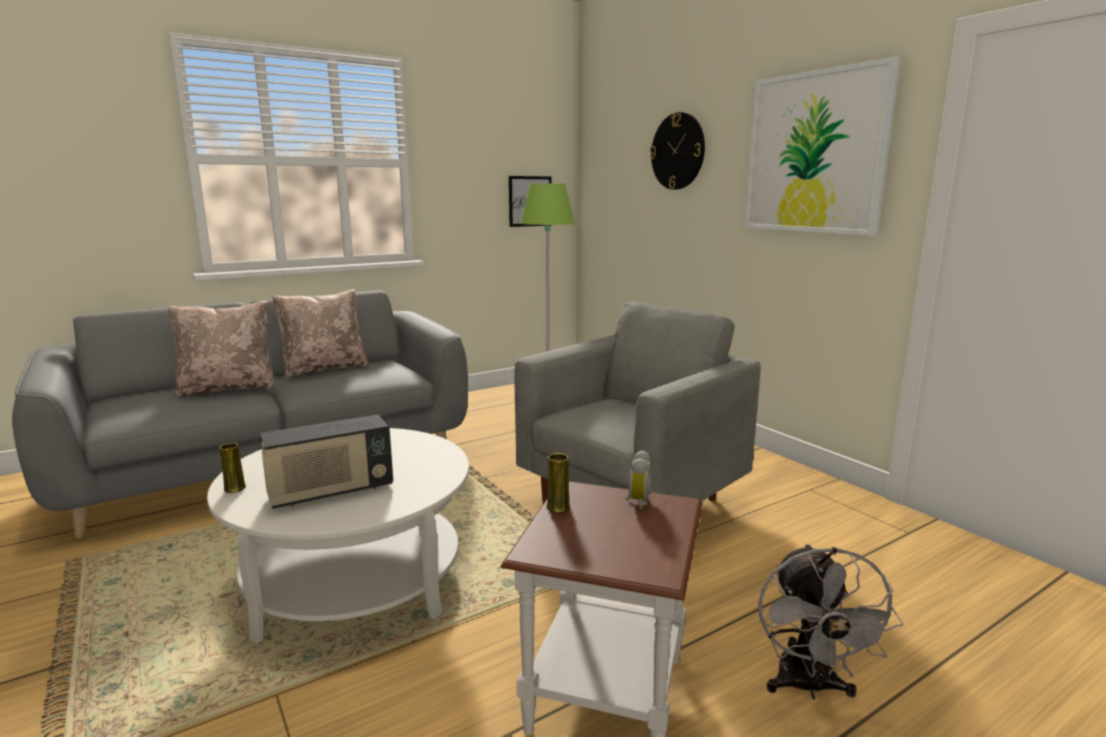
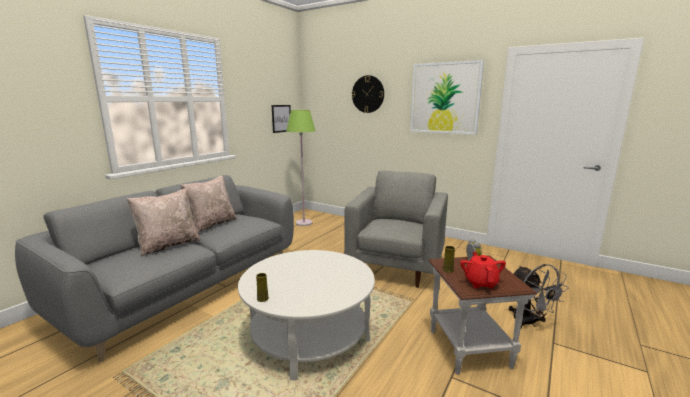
camera: 25 degrees left, 0 degrees up
(331, 492) = (317, 288): radio -> none
(584, 545) = (480, 283): none -> red teapot

